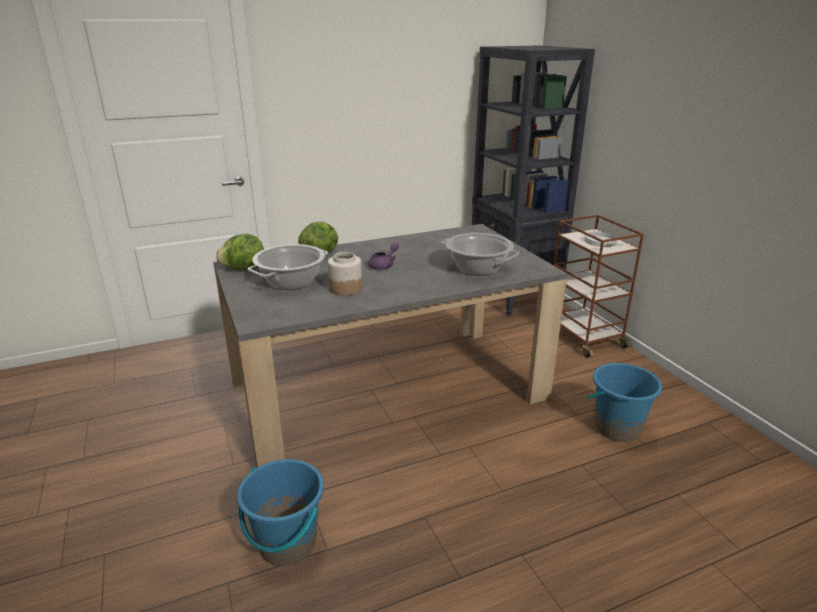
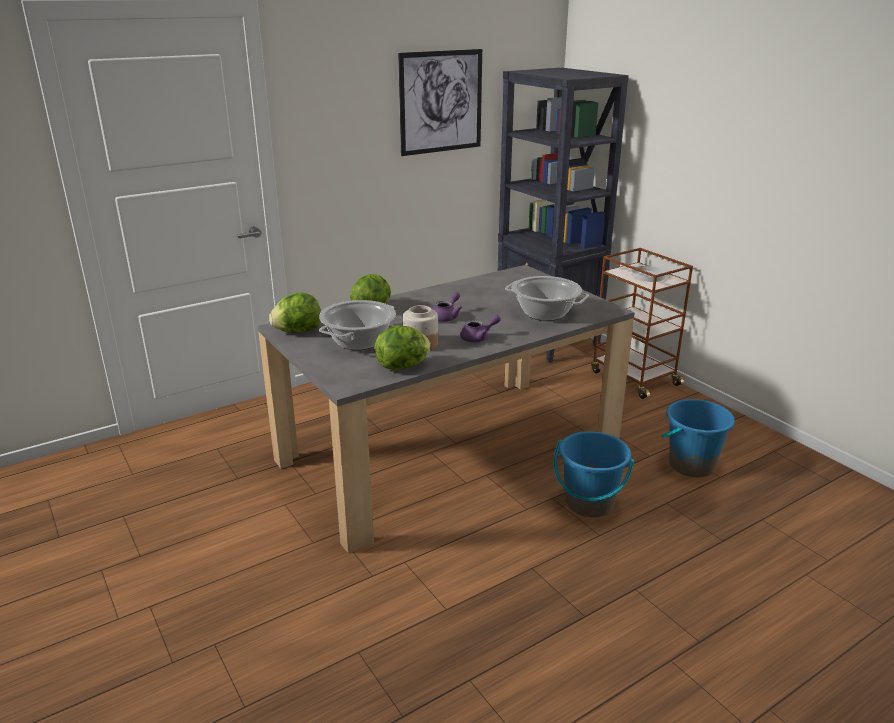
camera: 10 degrees left, 0 degrees up
(287, 544) = (404, 610): blue bucket -> blue bucket (589, 503)
(318, 308) = (403, 366): none -> lettuce
(403, 287) = (478, 338): none -> purple teapot
(418, 72) = (441, 102): none -> picture

